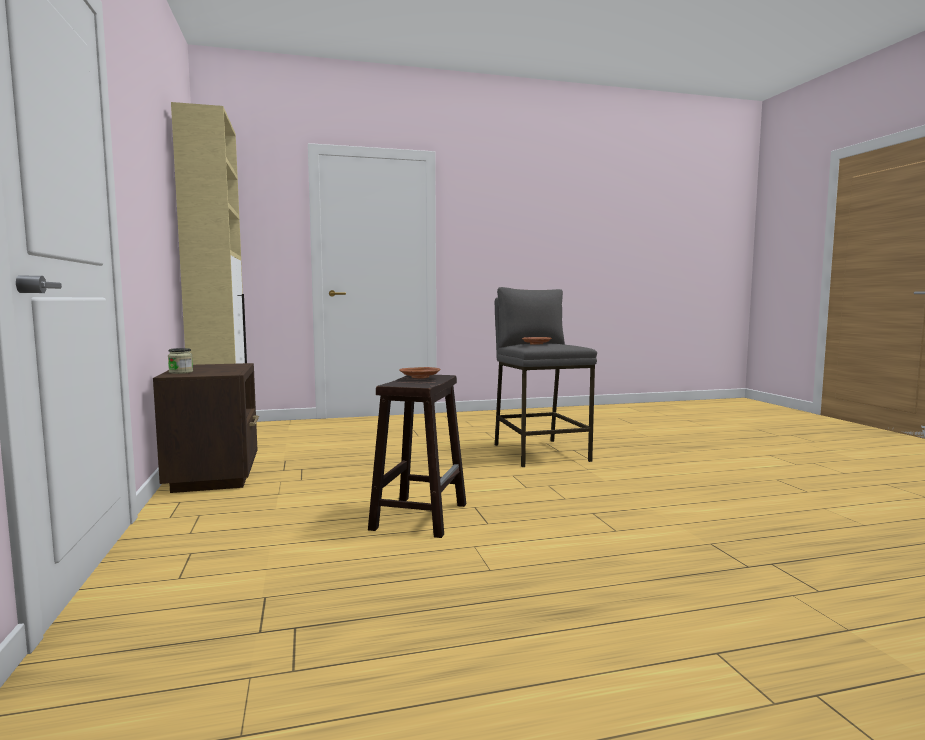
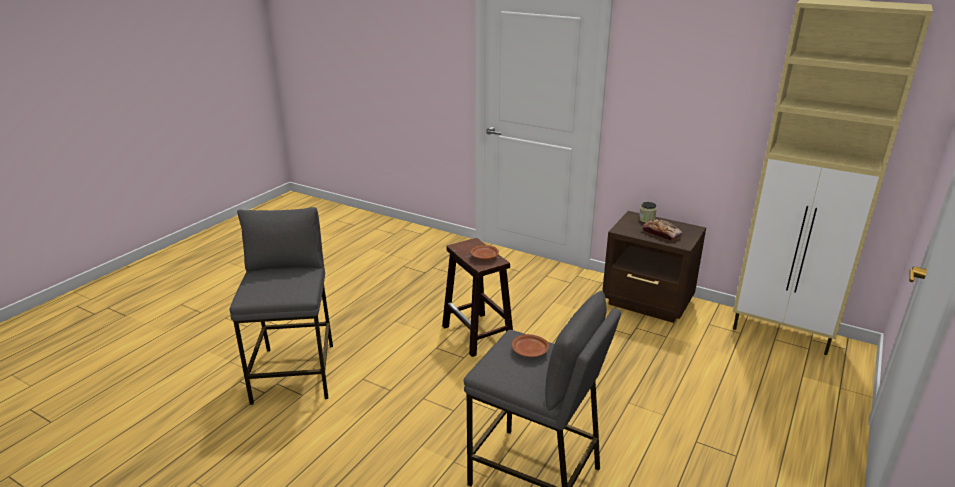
camera: 135 degrees right, 20 degrees up
(222, 367) = (661, 234): none -> bread
(711, 567) = (295, 372): none -> grey stool

